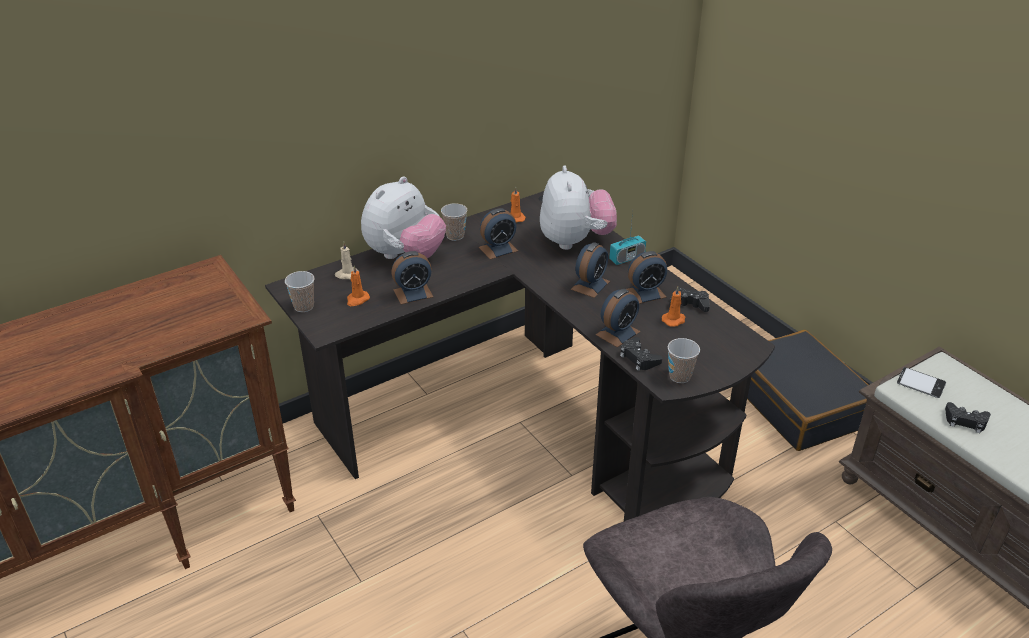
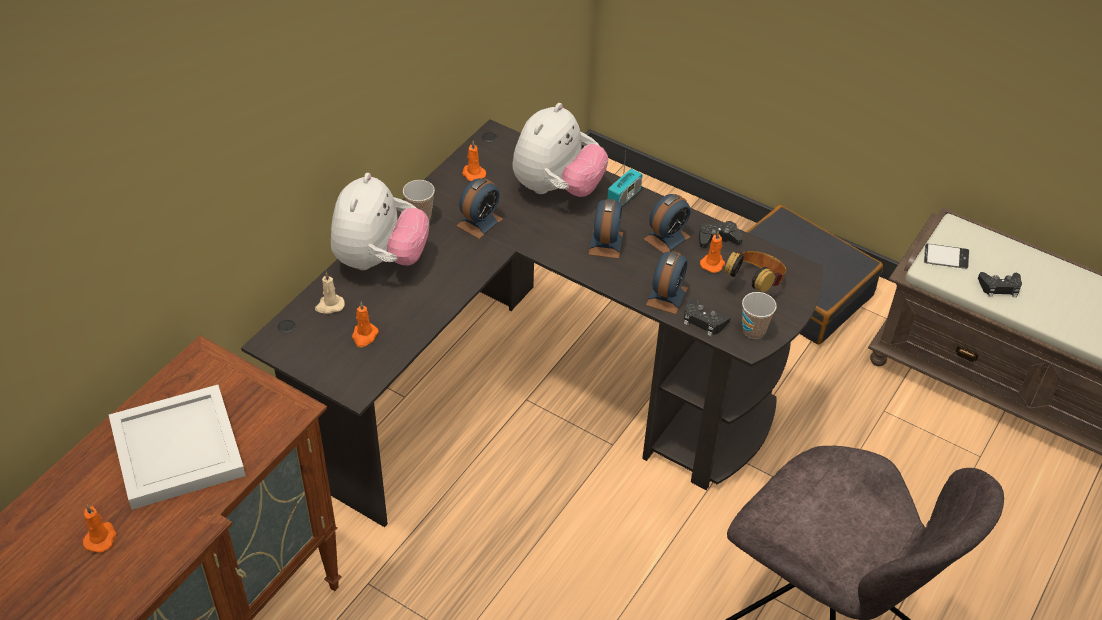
camera: 25 degrees left, 10 degrees up
(48, 358) = (101, 537): none -> orange candle
(143, 319) = (176, 451): none -> white tray
(304, 306) = (308, 363): cup -> none
(413, 293) = (422, 309): alarm clock -> none
(575, 241) = (557, 188): plush toy -> plush toy turned 60 degrees clockwise
(702, 343) = (754, 284): none -> headphones

